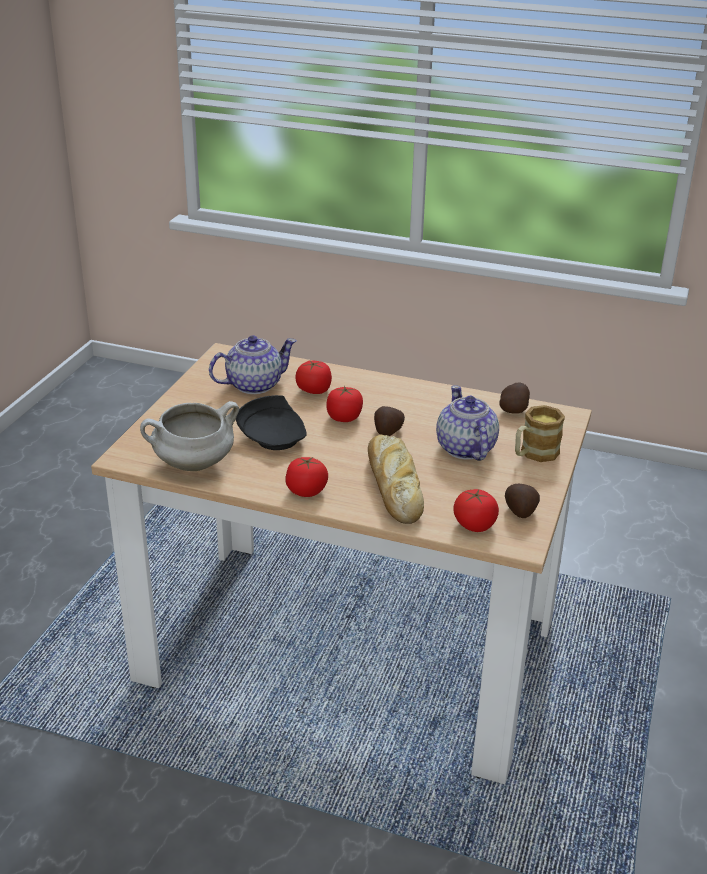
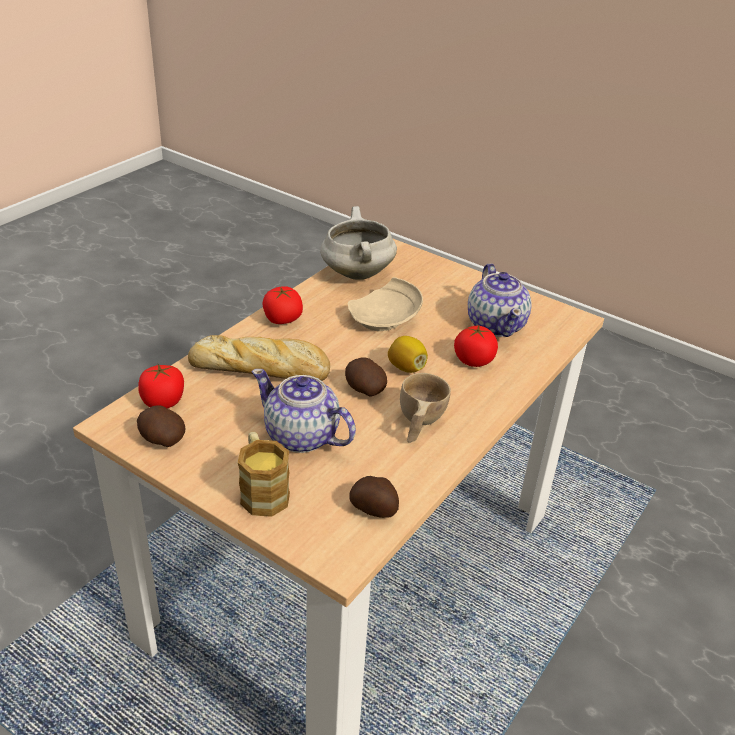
camera: 105 degrees right, 5 degrees up
(274, 437) = (385, 319): black plate -> beige plate
(344, 418) = (406, 368): tomato -> lemon
(413, 404) = (419, 424): none -> beige cup
(465, 449) = (302, 437): teapot -> teapot turned 150 degrees counterclockwise

